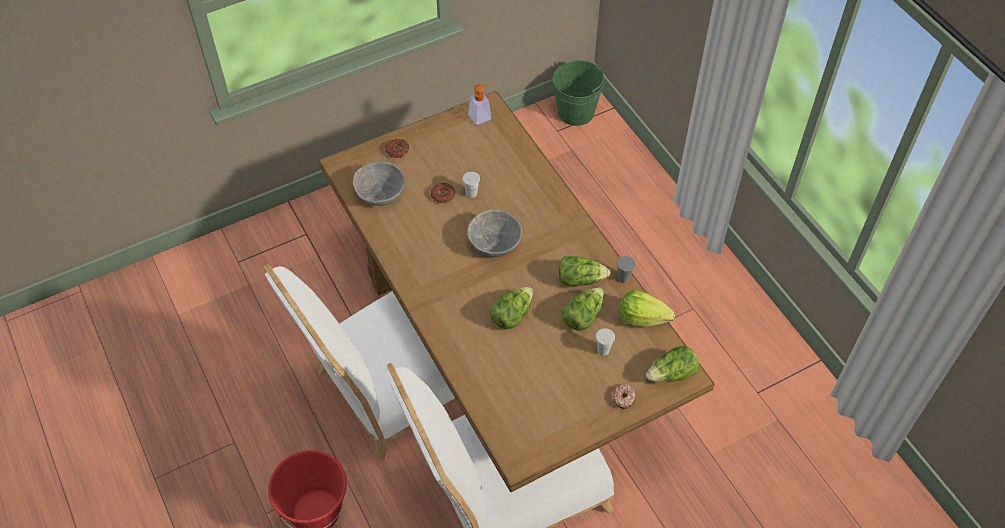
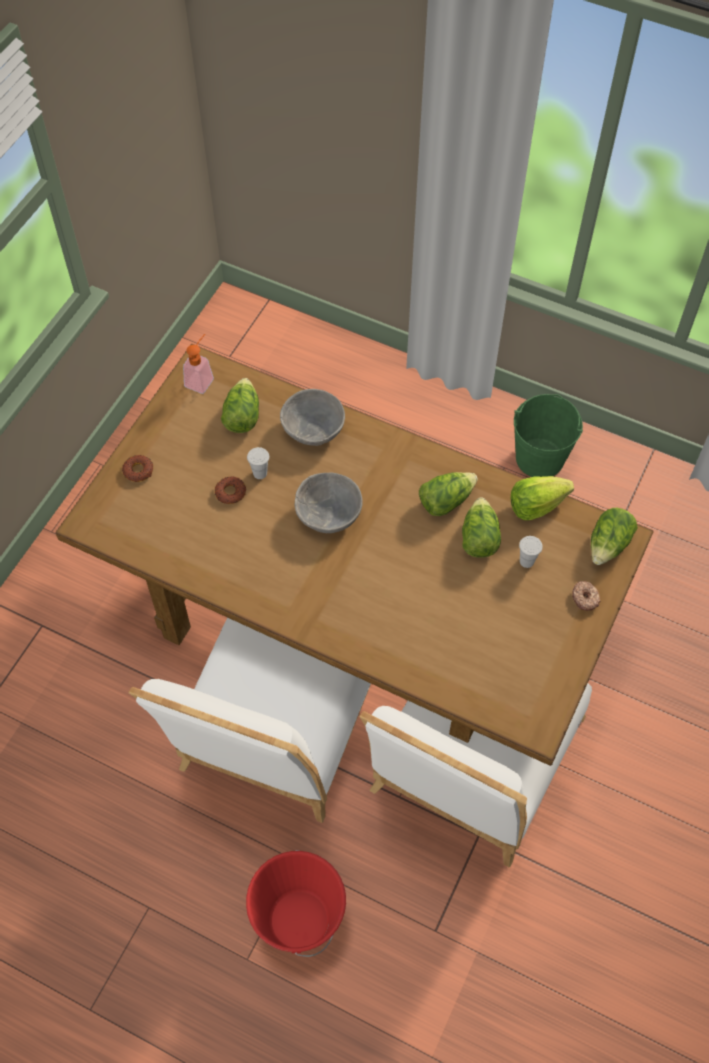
camera: 35 degrees left, 5 degrees up
(380, 193) = (159, 530): grey bowl -> grey bowl (312, 428)
(511, 314) = (408, 580): lettuce -> lettuce (241, 415)
(576, 112) = (233, 325): green bucket -> green bucket (539, 458)
(623, 278) = (486, 474): grey cup -> none

